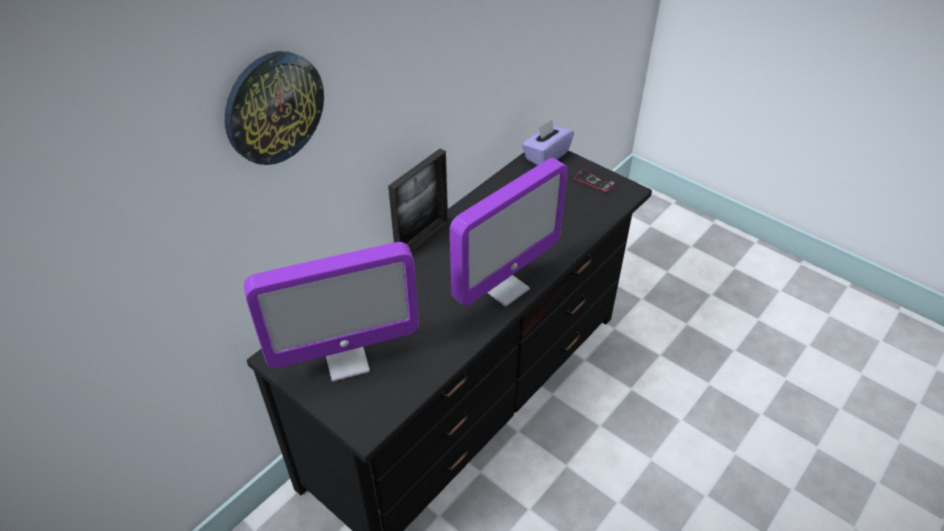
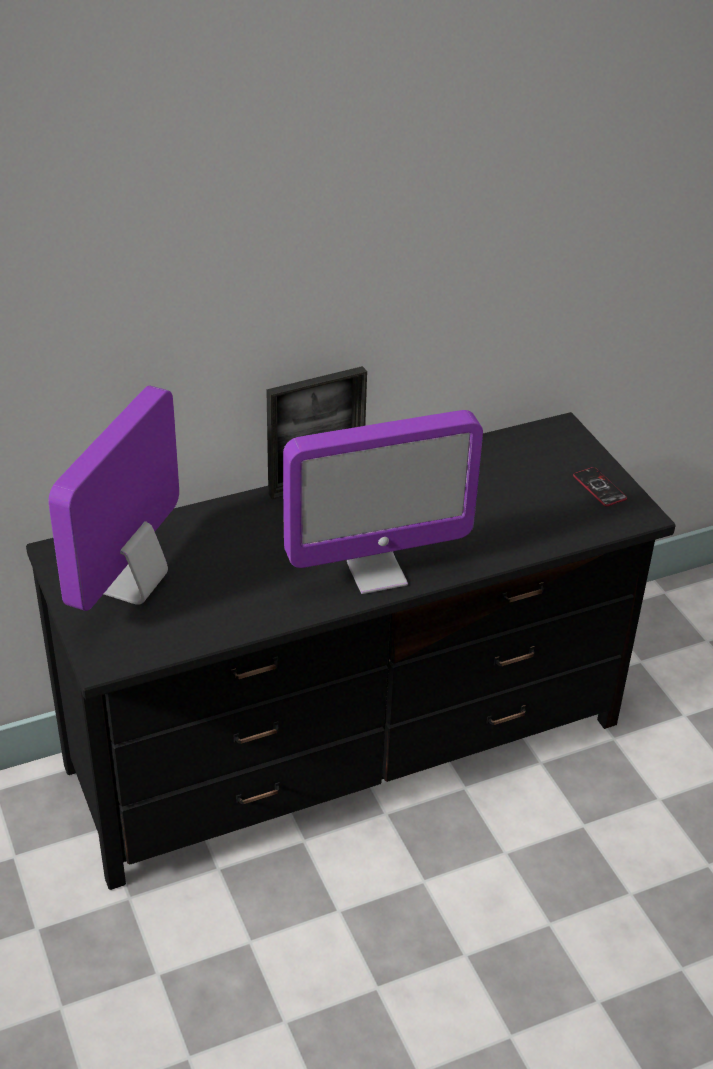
camera: 25 degrees right, 5 degrees down
(273, 108) = (121, 245): wall clock -> none
(346, 360) = (132, 584): monitor -> monitor turned 105 degrees clockwise
(546, 156) = (557, 435): purple tissue box -> none

